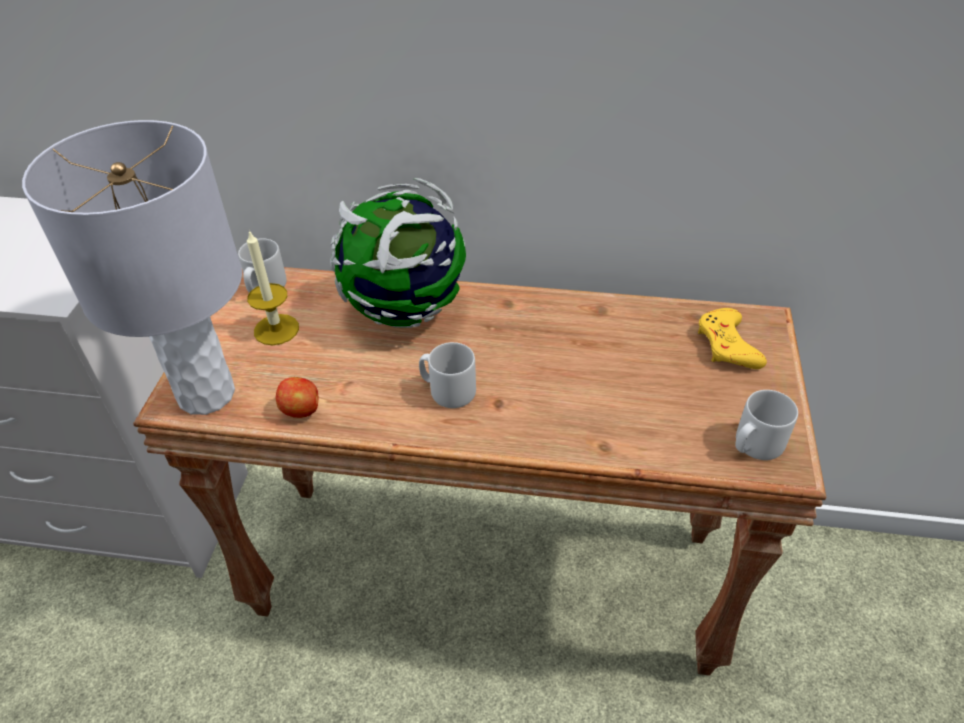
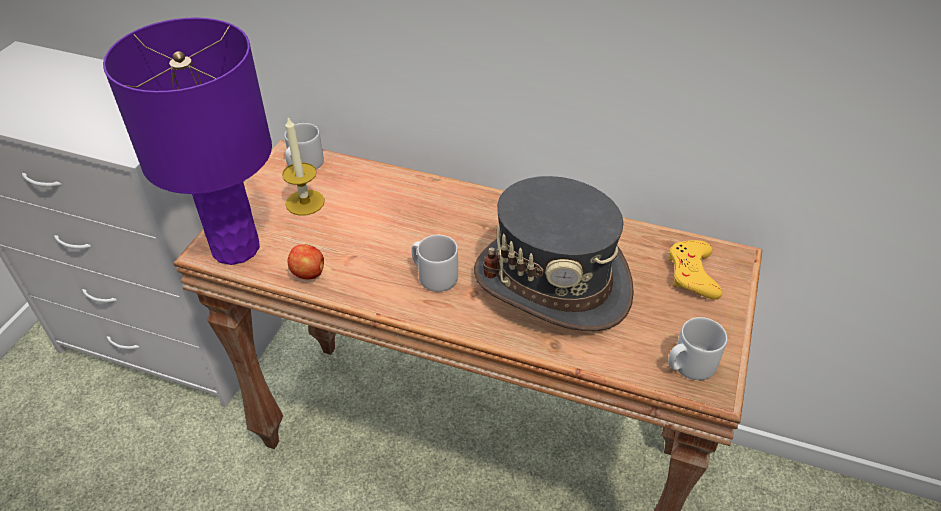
camera: 10 degrees right, 0 degrees up
(205, 394) = (235, 248): grey table lamp -> purple table lamp
(406, 310) = (417, 201): globe -> none
(581, 378) = (552, 283): none -> grey hat

